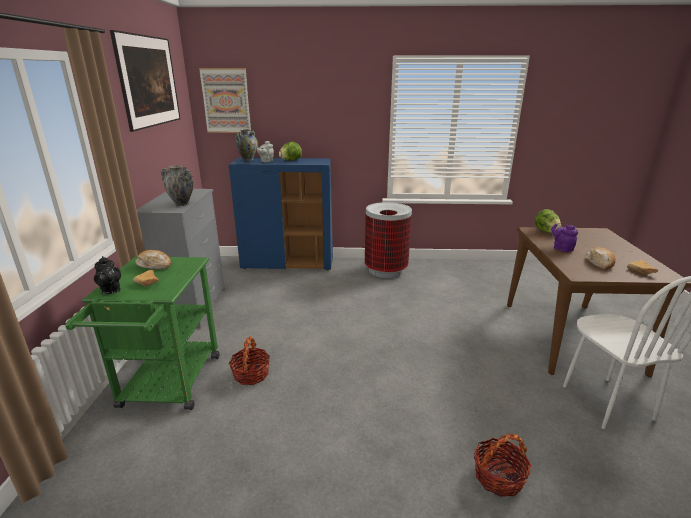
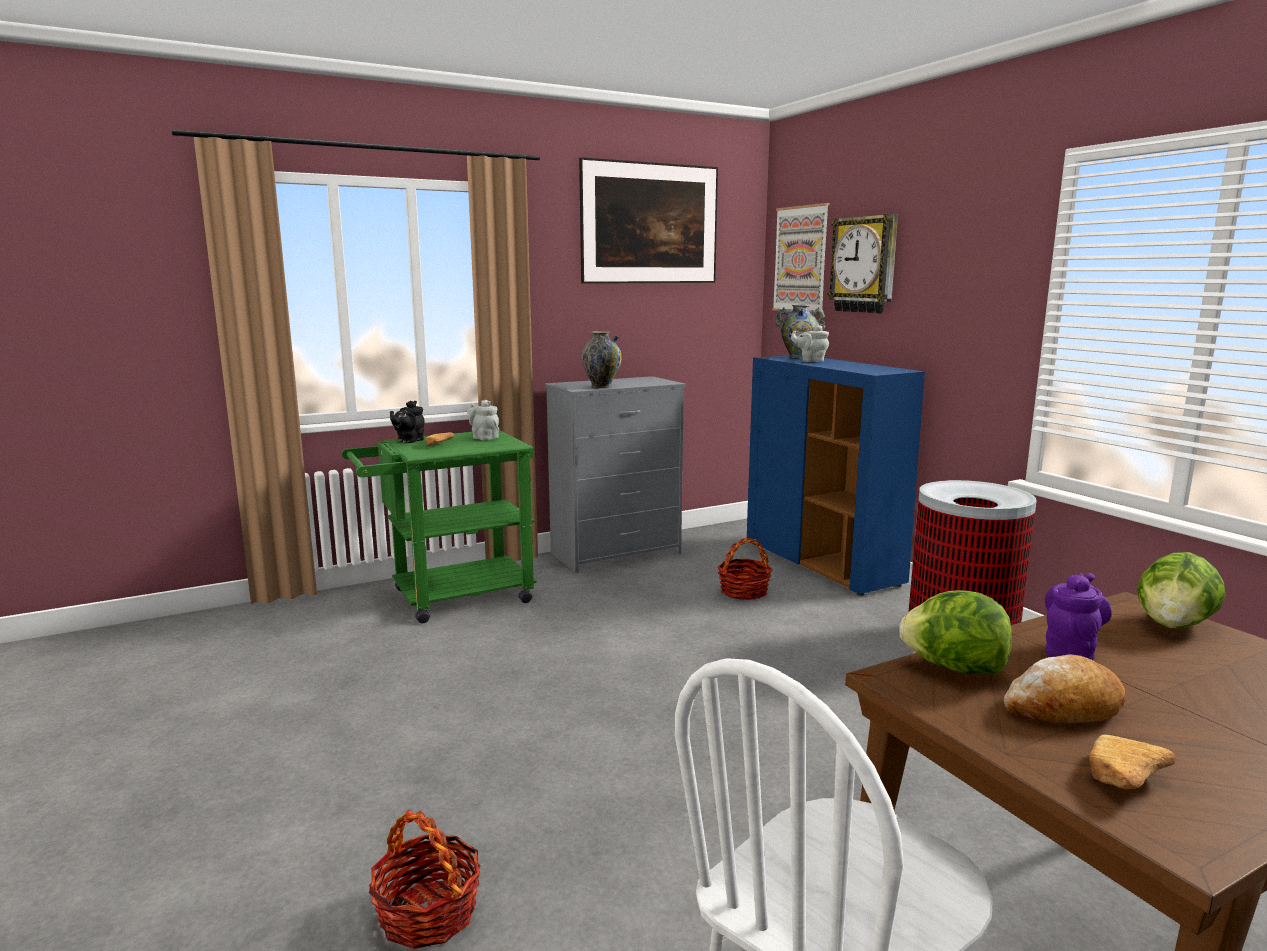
camera: 60 degrees right, 10 degrees down
(154, 265) = (484, 438): bread -> grey teapot
(251, 374) = (513, 632): basket -> basket (743, 591)
(279, 105) = (864, 265): none -> wall clock
(290, 160) = (848, 364): lettuce -> lettuce (954, 668)

